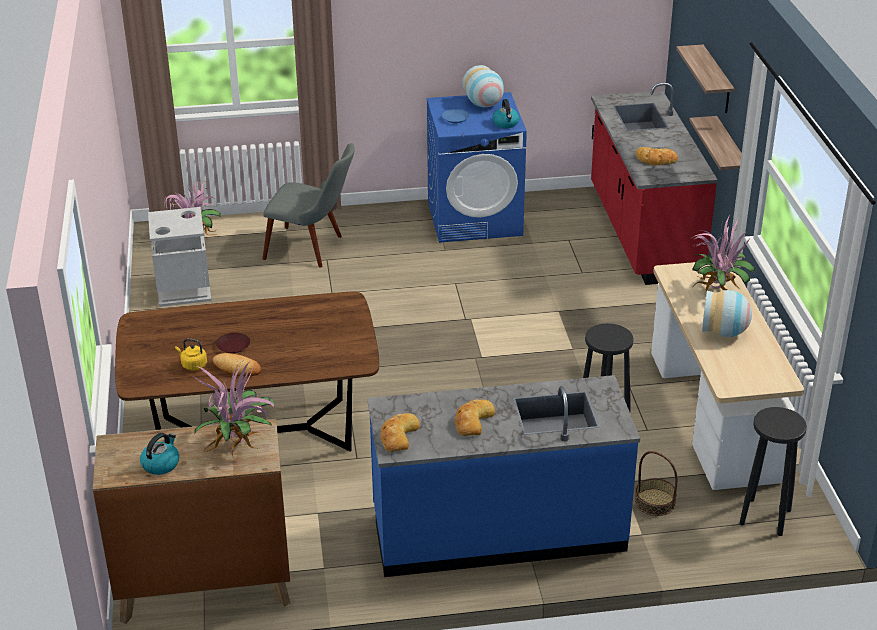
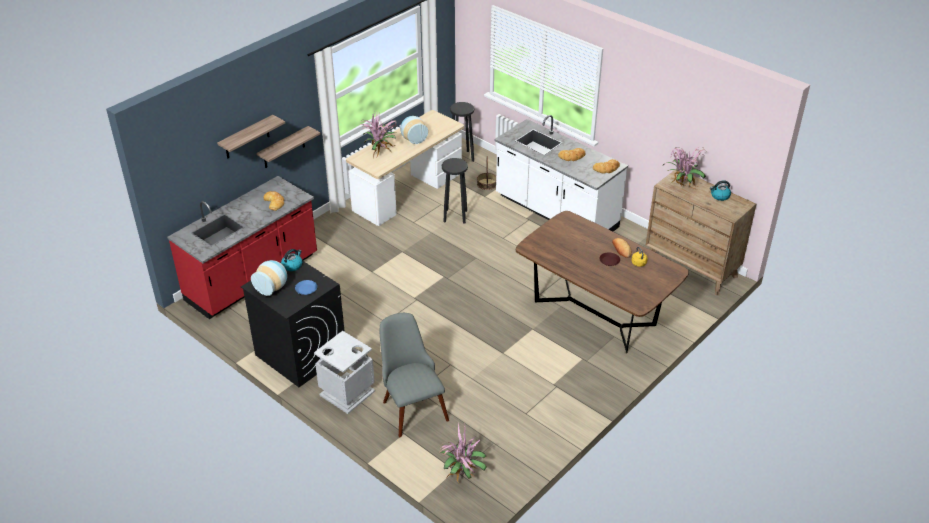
camera: 130 degrees left, 5 degrees up
(184, 289) = (519, 433): grey trash can -> grey trash can (346, 393)
(475, 218) = (300, 354): blue washing machine -> black washing machine
(498, 530) = (555, 212): blue counter -> white counter

